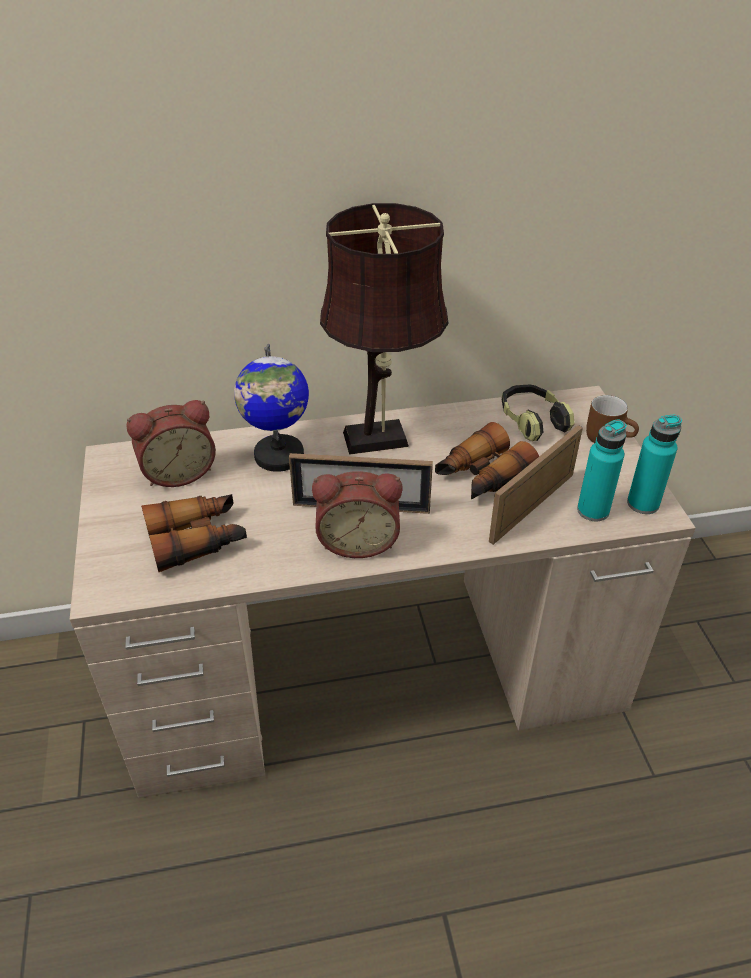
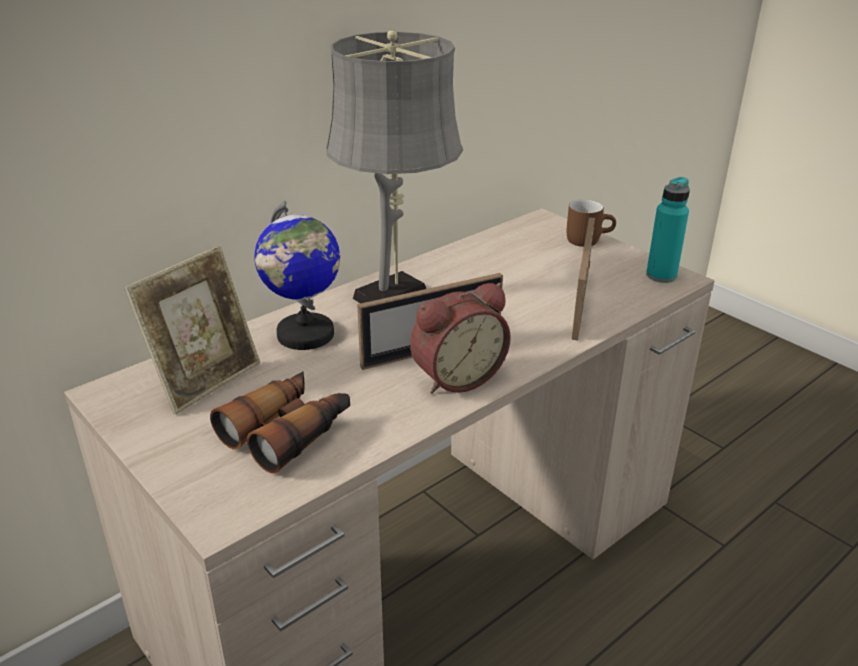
camera: 30 degrees left, 10 degrees down
(178, 472) = (206, 380): alarm clock -> picture frame
(382, 438) = (396, 293): brown table lamp -> grey table lamp
(482, 476) = (515, 295): binoculars -> none
(532, 421) = (515, 245): headphones -> none
(593, 510) = (630, 291): turquoise bottle -> none

